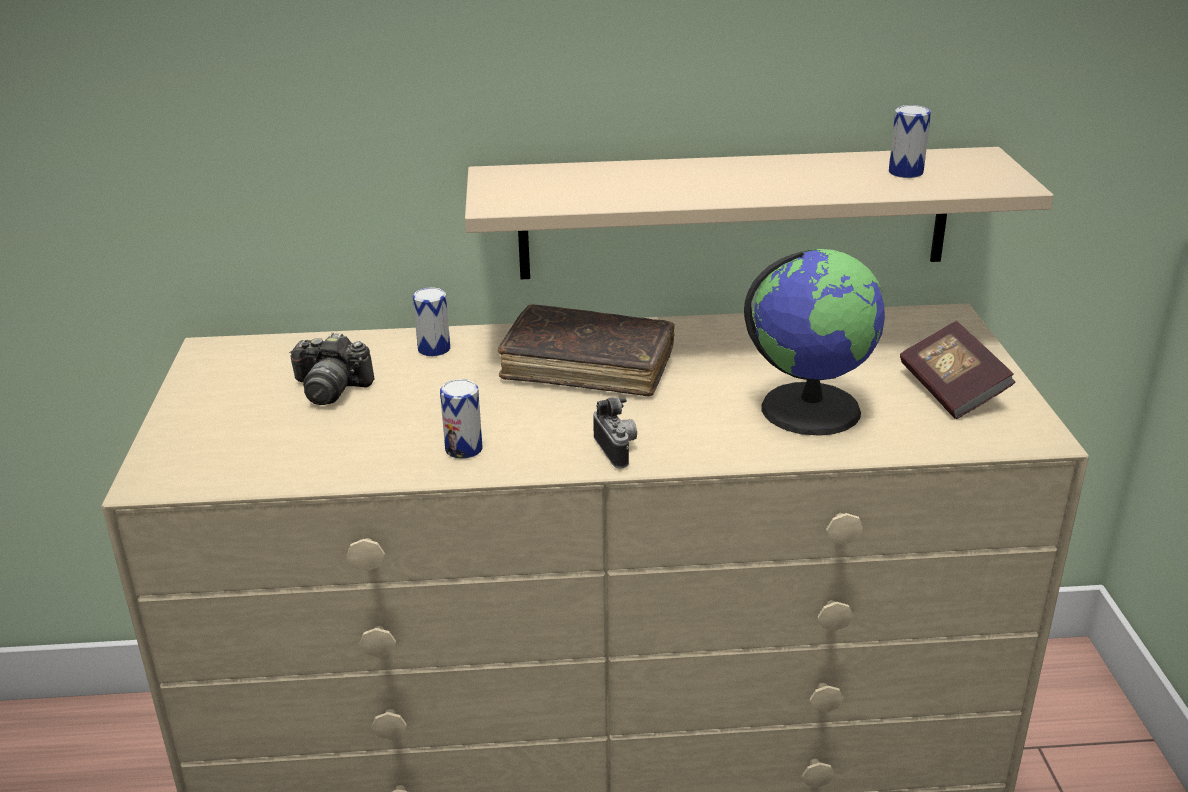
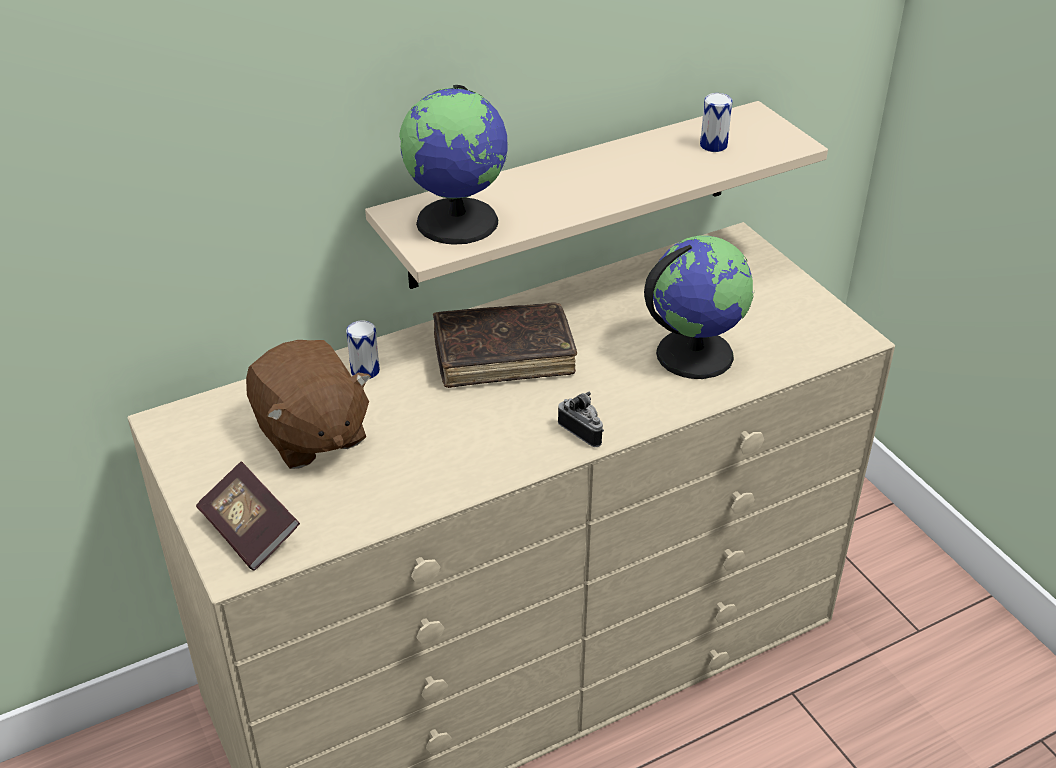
camera: 25 degrees left, 10 degrees up
(331, 389) = (311, 435): camera -> brown plush toy
(464, 449) = (466, 462): can -> none
(551, 188) = (459, 221): none -> globe
(952, 390) = (779, 310): book -> book (250, 531)

